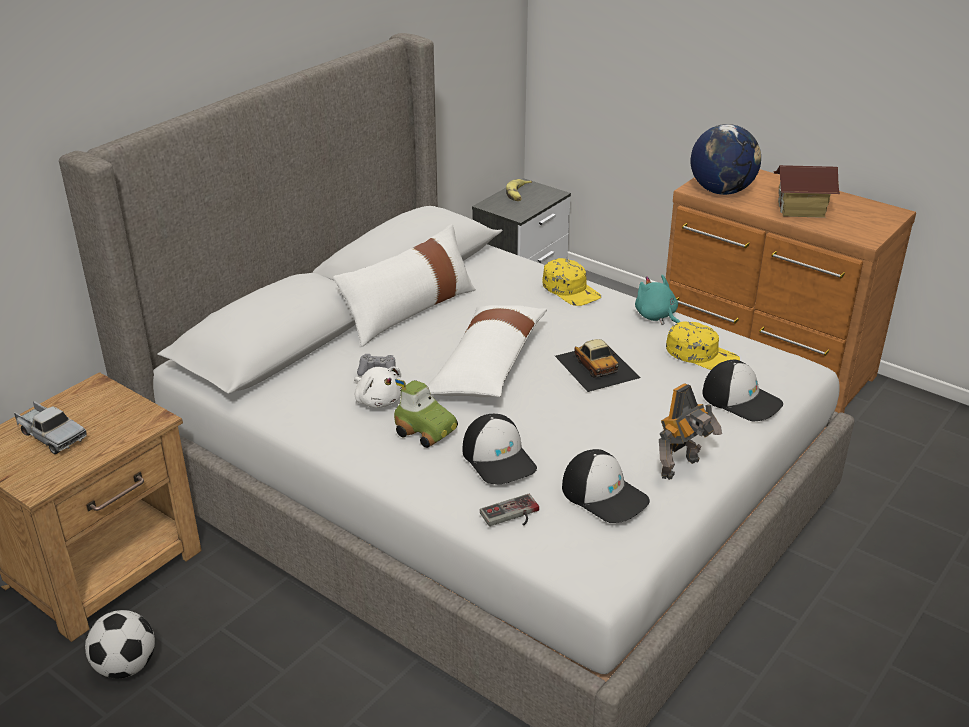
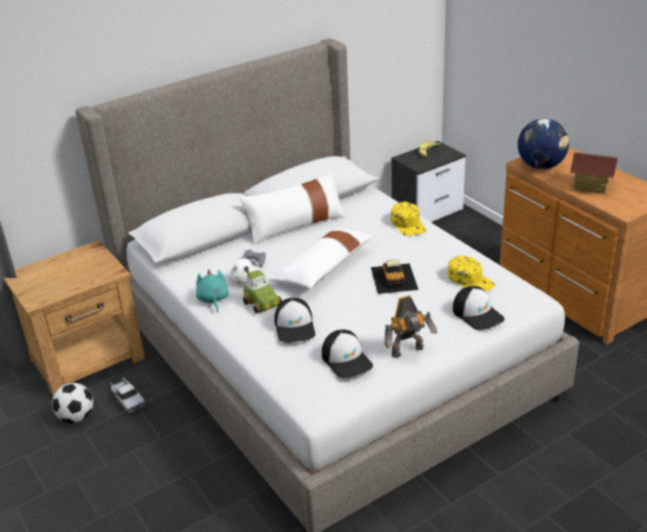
camera: 20 degrees right, 0 degrees up
(51, 435) = (56, 273): toy truck -> toy truck (128, 400)
(512, 515) = (283, 363): game controller -> none
(656, 317) = (456, 250): turquoise plush toy -> turquoise plush toy (213, 300)

